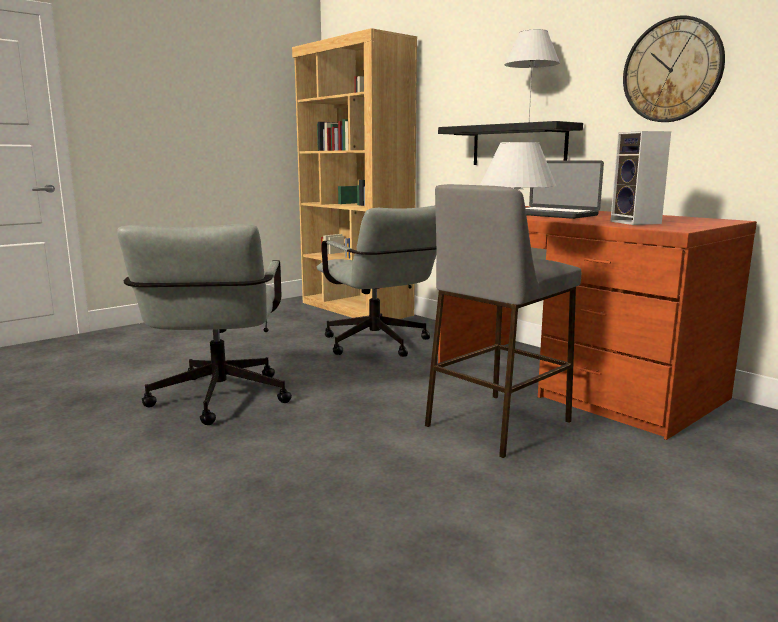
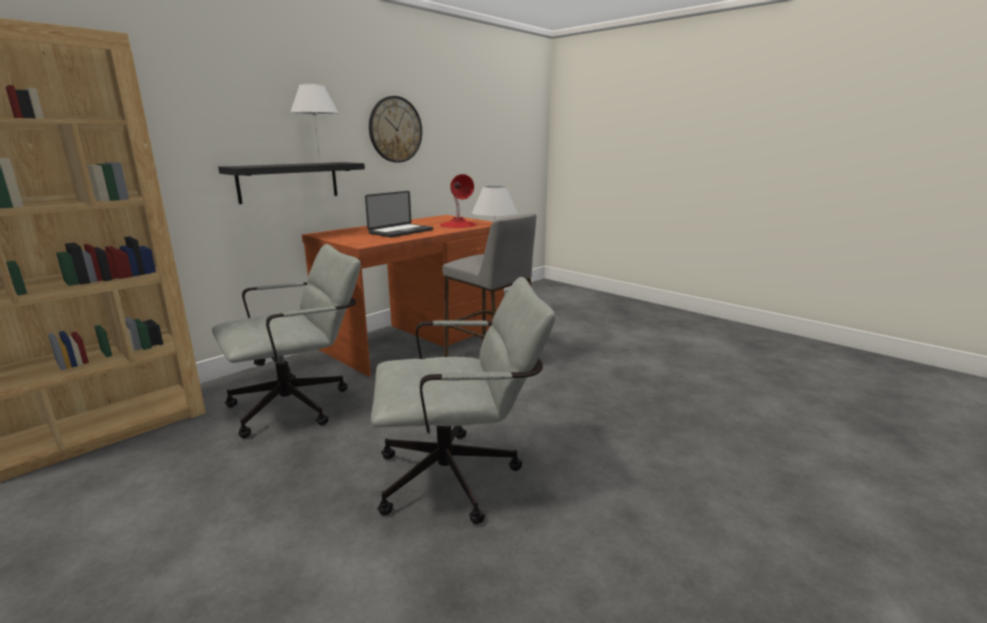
camera: 95 degrees left, 5 degrees up
(637, 222) = (458, 224): speaker -> red table lamp

